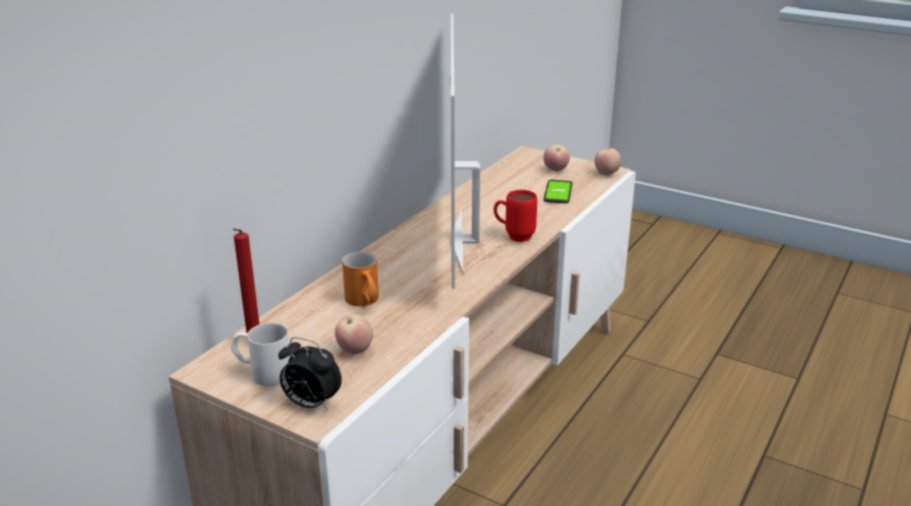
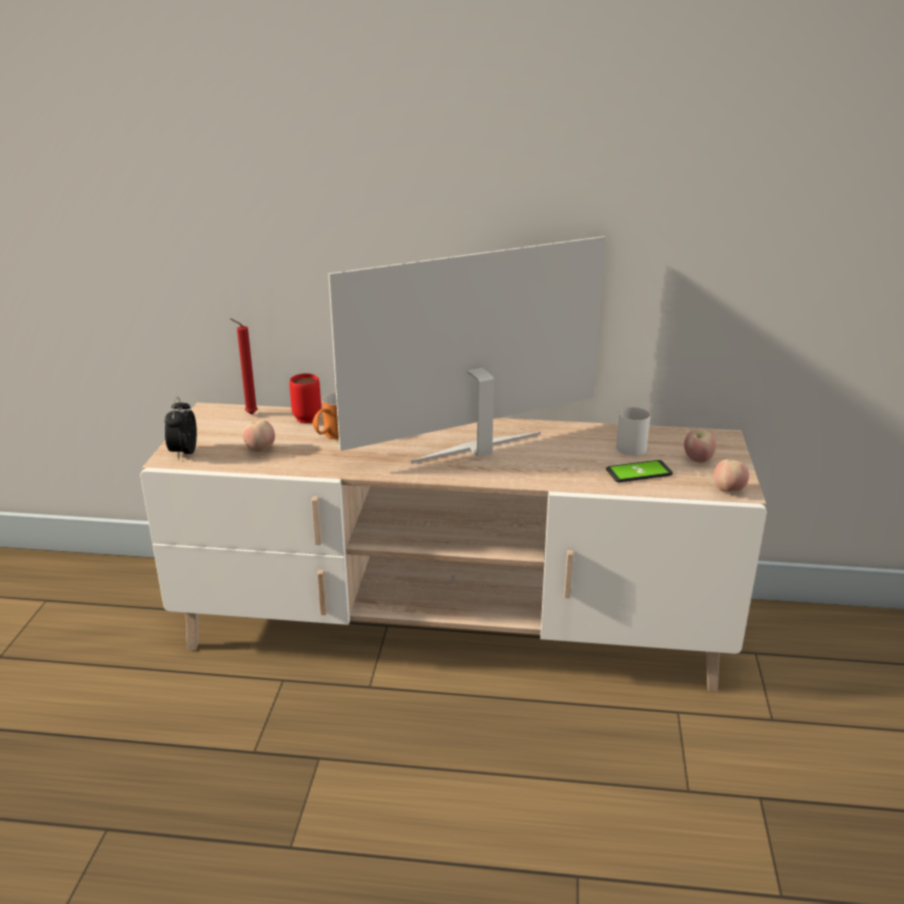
camera: 65 degrees right, 0 degrees up
(263, 373) = (213, 428): white mug -> white mug (628, 445)
(514, 236) = (509, 470): red mug -> red mug (307, 416)

